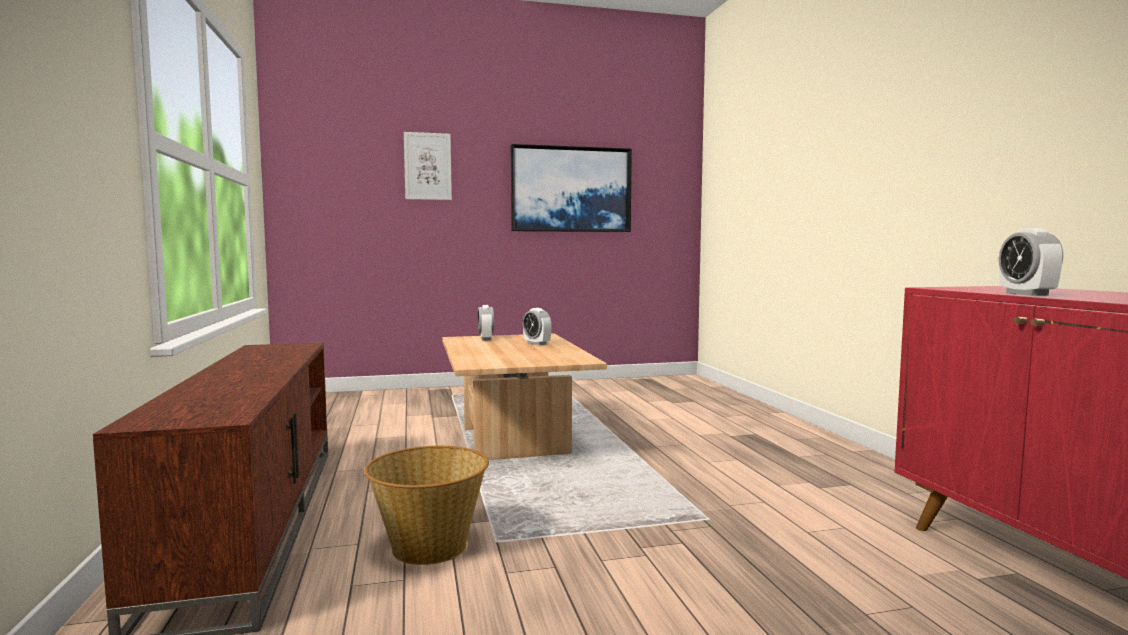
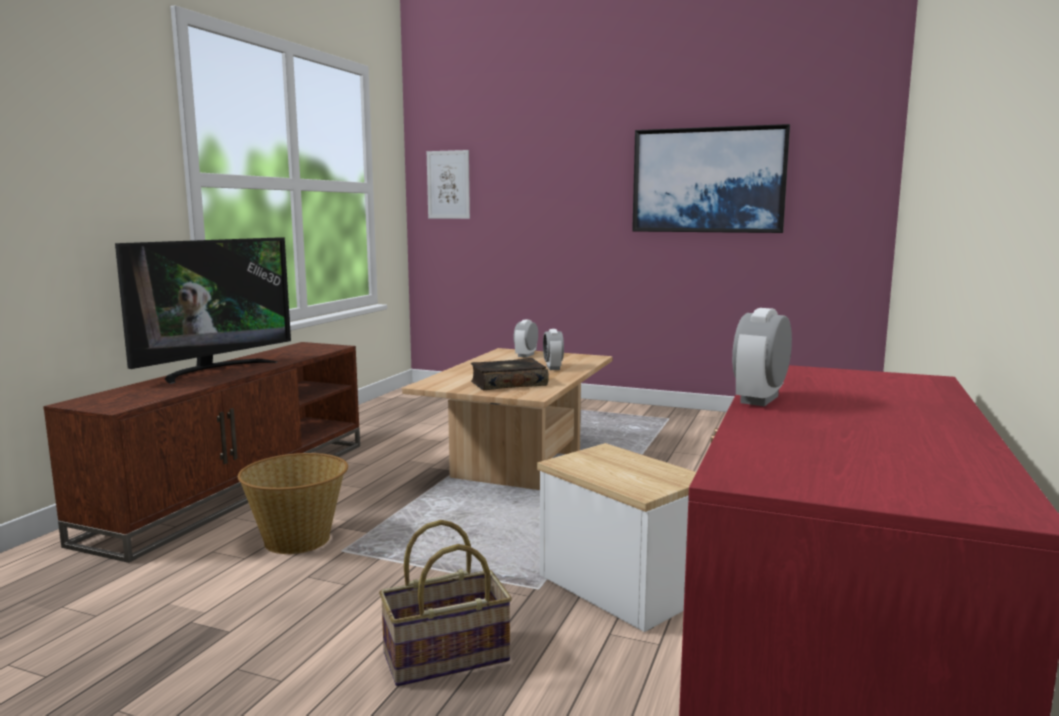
camera: 35 degrees right, 5 degrees up
(227, 374) = (213, 370): none -> television
(427, 166) = (548, 161): picture -> picture (448, 185)
(539, 356) = (508, 384): none -> book
(747, 588) = (446, 658): none -> basket
(754, 501) = (621, 587): none -> side table

